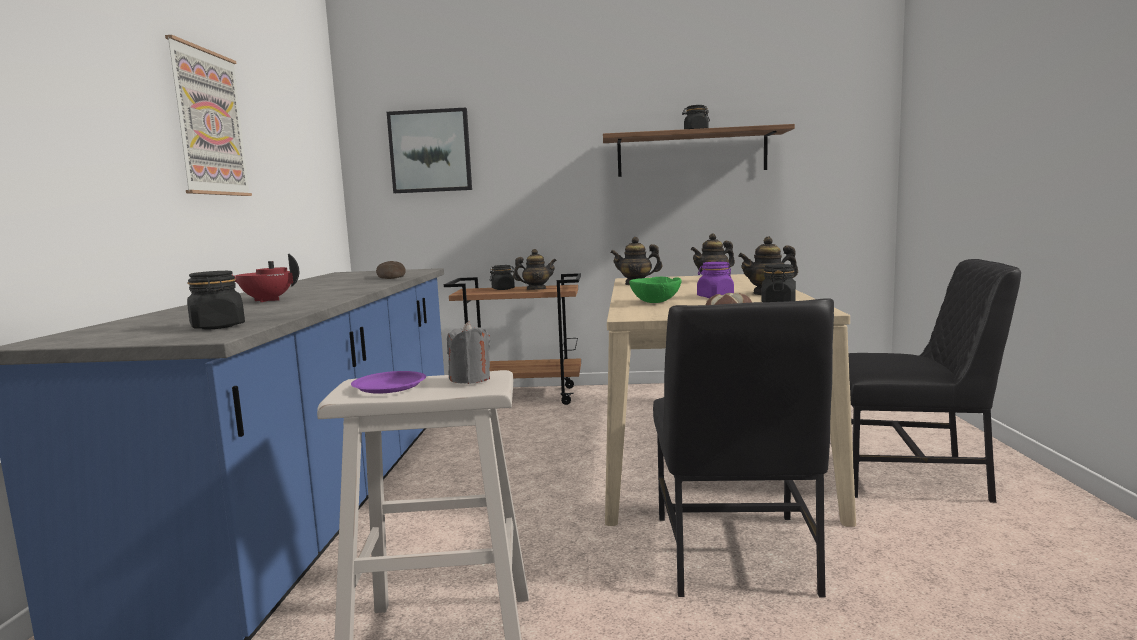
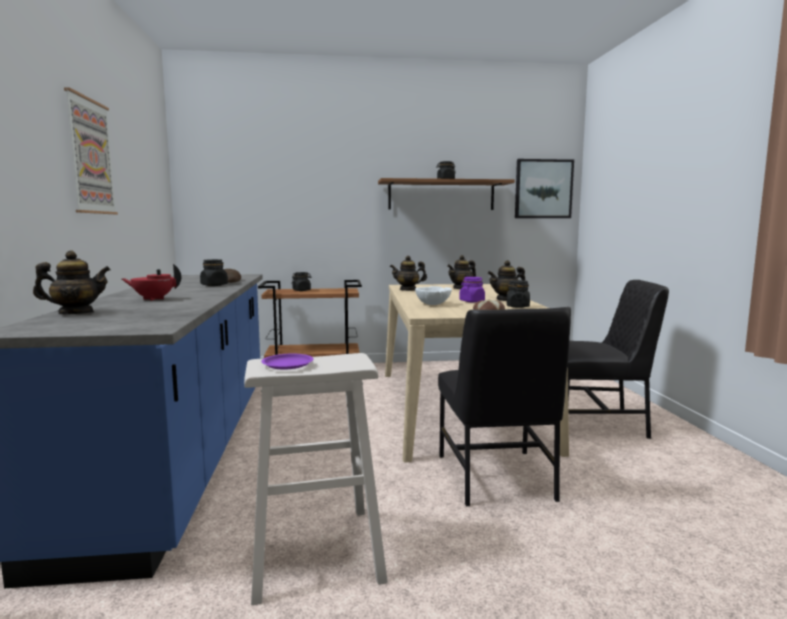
camera: 10 degrees left, 0 degrees up
(218, 327) = (147, 320): black jar -> black jar (214, 285)
(430, 151) = (245, 182): picture -> picture (543, 189)
(470, 379) = (342, 359): grey candle -> none
(536, 289) = (328, 291): teapot -> teapot (76, 313)
(656, 302) = (433, 304): green bowl -> white bowl

